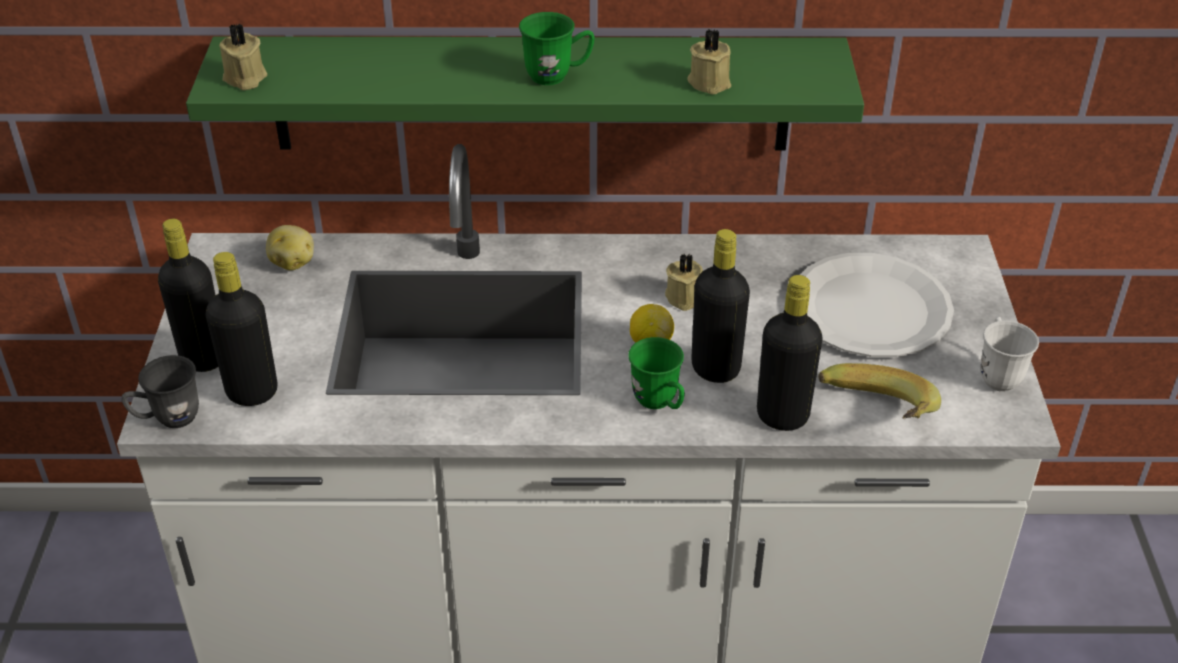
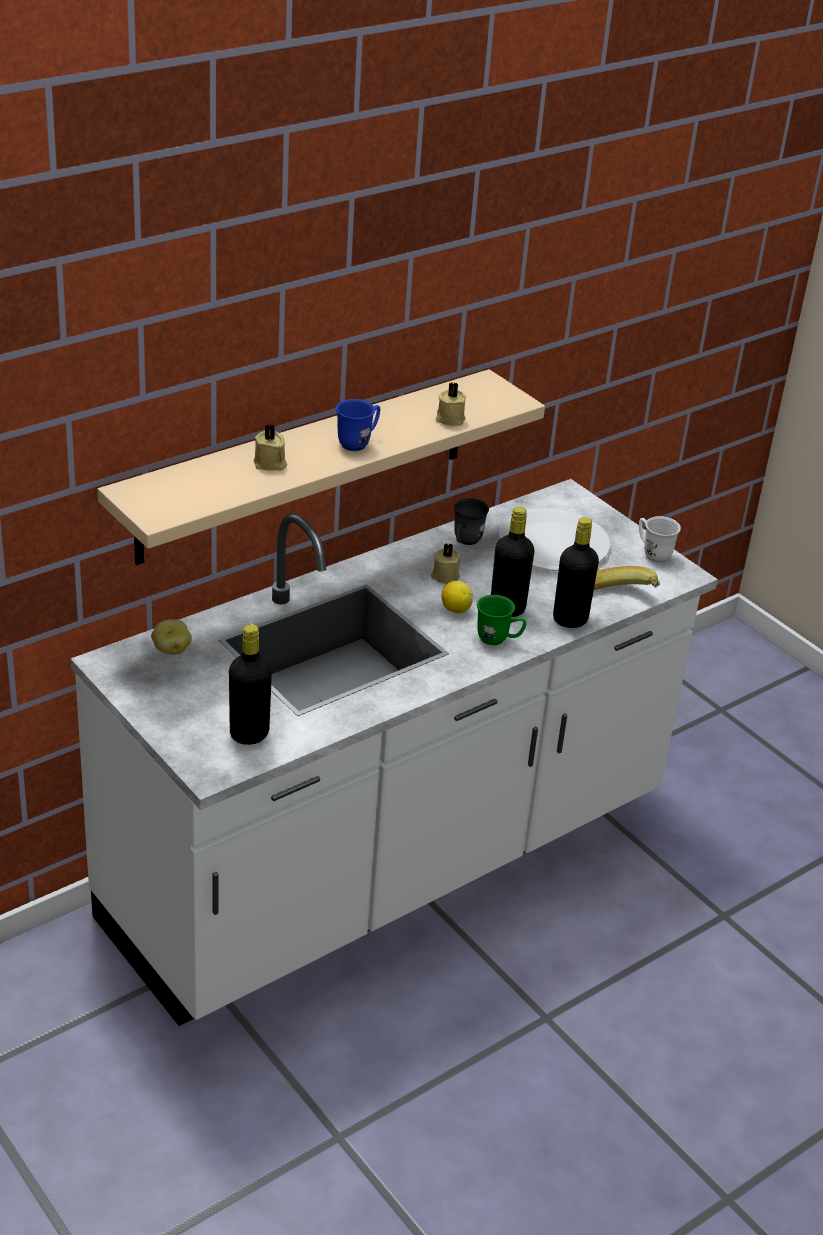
camera: 40 degrees left, 5 degrees down
(168, 419) = (215, 772): grey mug -> grey mug (465, 542)
(203, 357) = (189, 728): black bottle -> none
(244, 79) = (165, 507): beige candle -> beige candle (270, 464)
(531, 93) = (305, 466): green shelf -> beige shelf
(557, 75) = (358, 442): green mug -> blue mug

